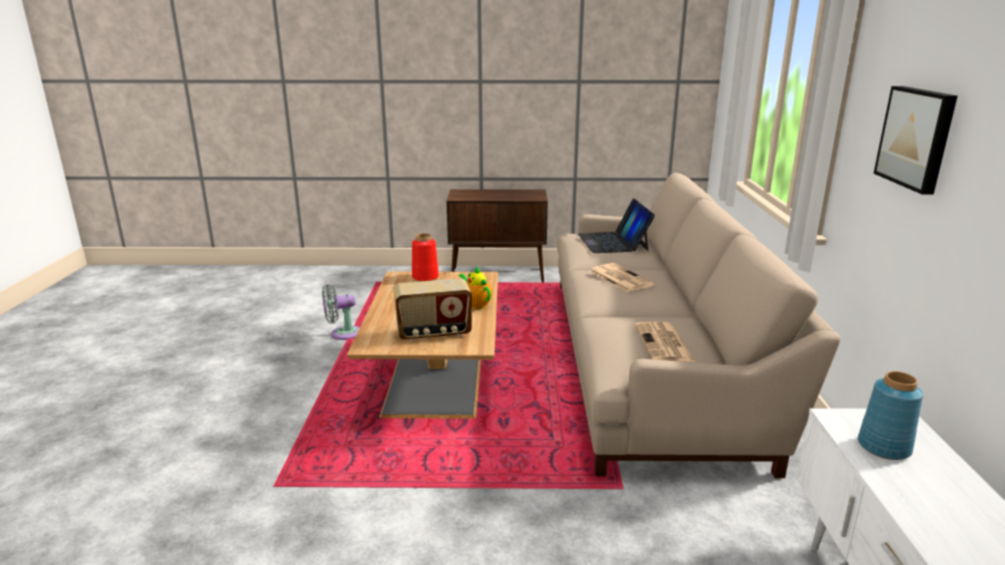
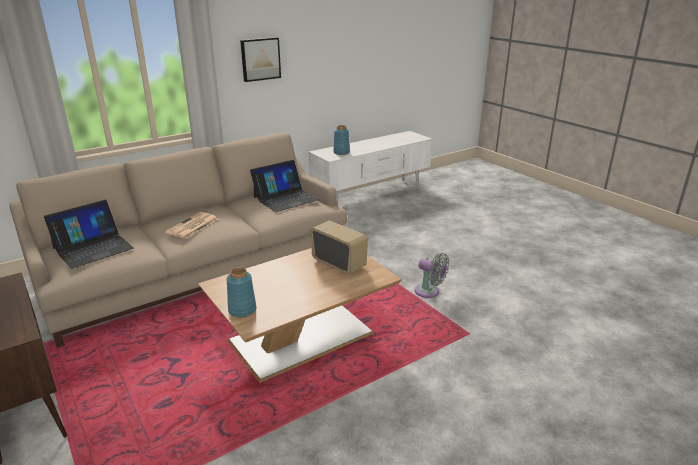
camera: 125 degrees left, 5 degrees up
(342, 334) = (273, 438): grey fan -> grey fan (429, 292)
(425, 277) = (242, 310): red vase -> blue vase
(476, 304) = (278, 267): teapot -> none
(664, 344) = (285, 198): newspaper -> laptop

